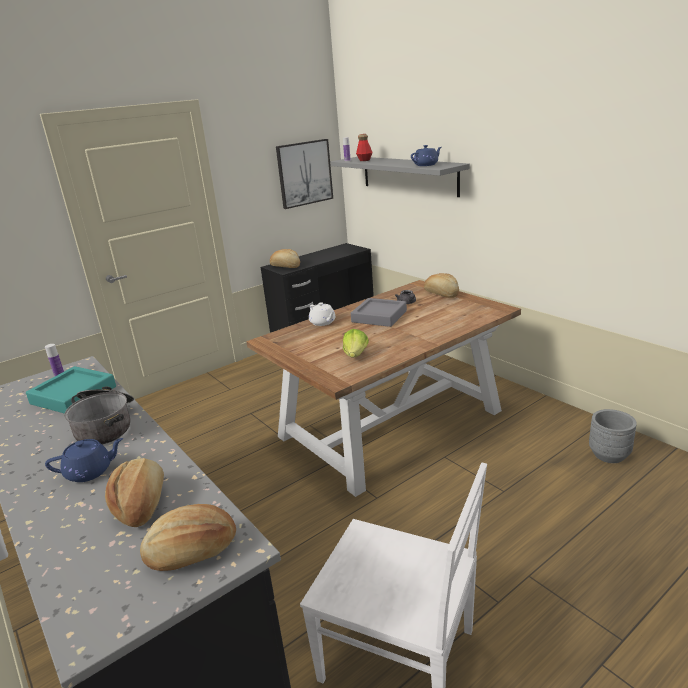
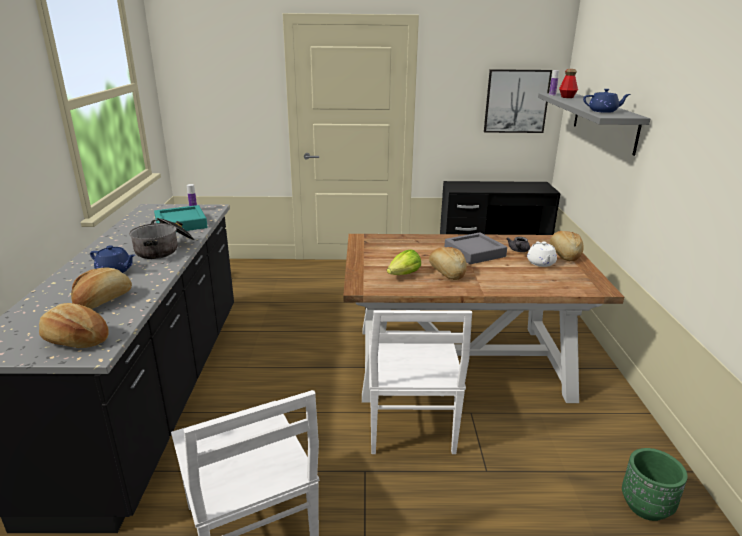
camera: 35 degrees right, 0 degrees up
(285, 266) = (462, 186): bread -> bread (446, 272)
(323, 322) = (422, 240): white teapot -> white teapot (541, 263)
(413, 490) = (410, 423): none -> white chair
(609, 455) = (646, 506): grey planter -> green planter

